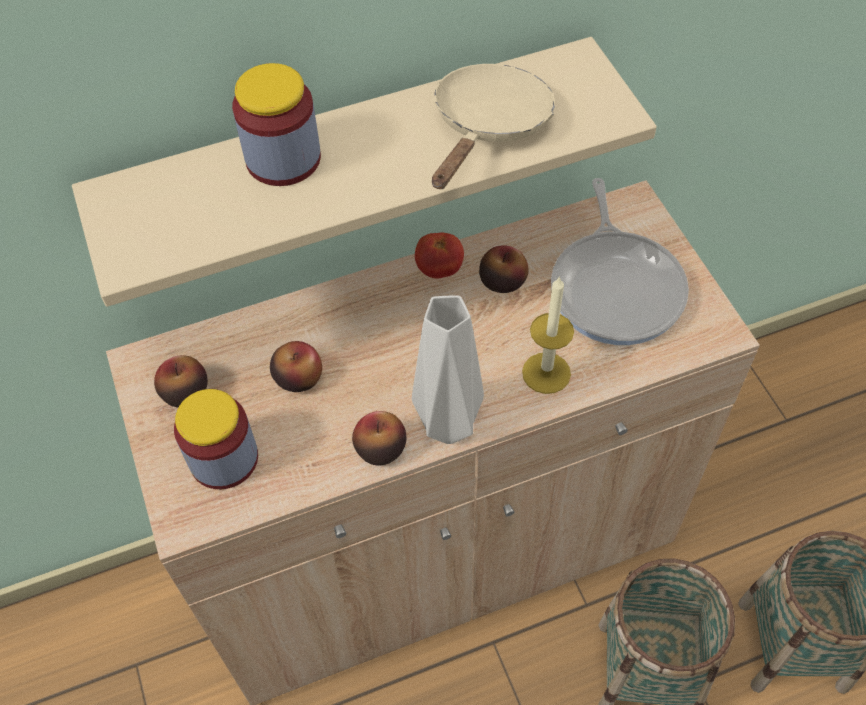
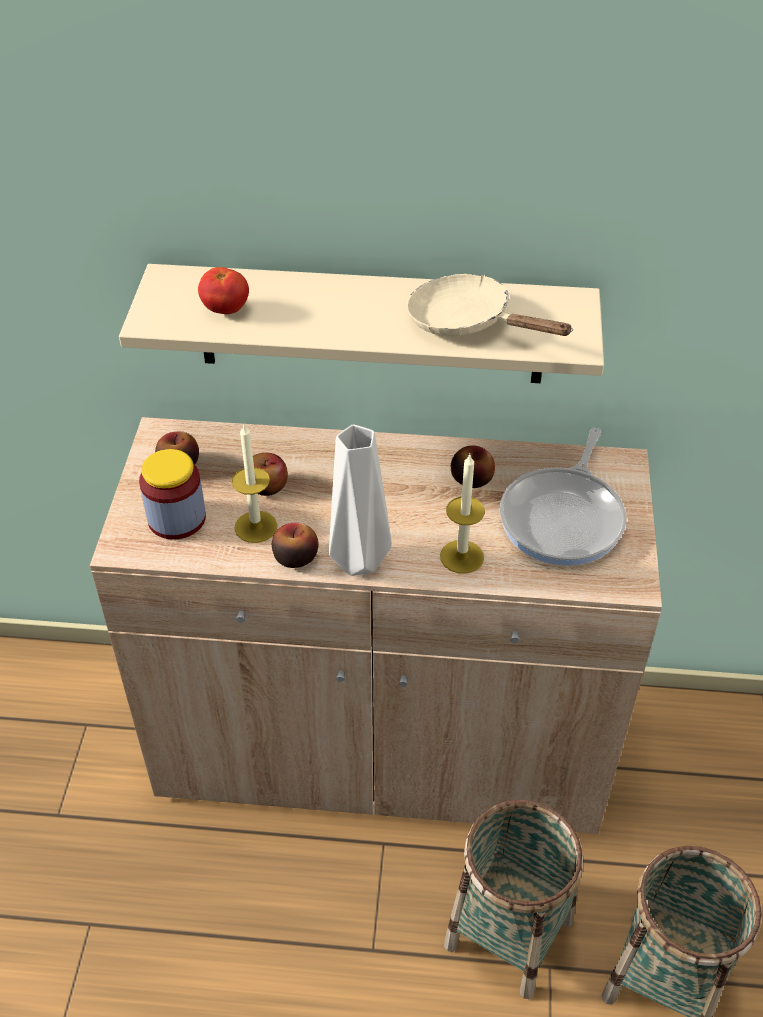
camera: 25 degrees right, 10 degrees down
(283, 159) = (301, 294): jar -> none
(316, 431) = (256, 527): none -> candle
(439, 269) = (426, 452): tomato -> tomato (226, 309)
(488, 127) = (468, 322): beige frying pan -> beige frying pan turned 105 degrees counterclockwise

